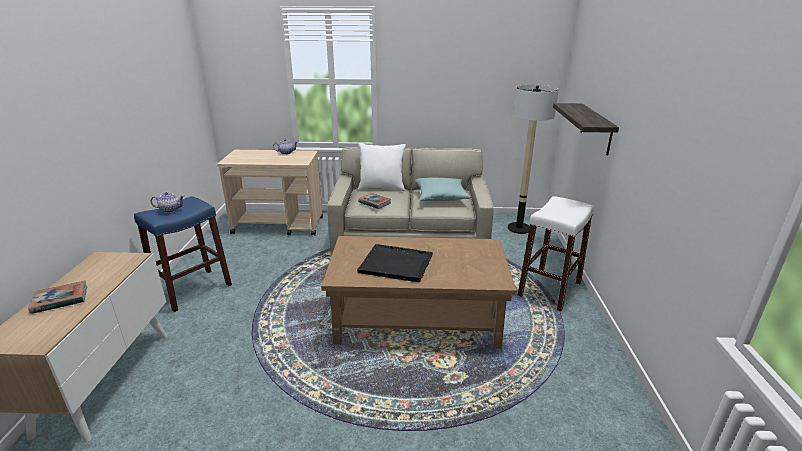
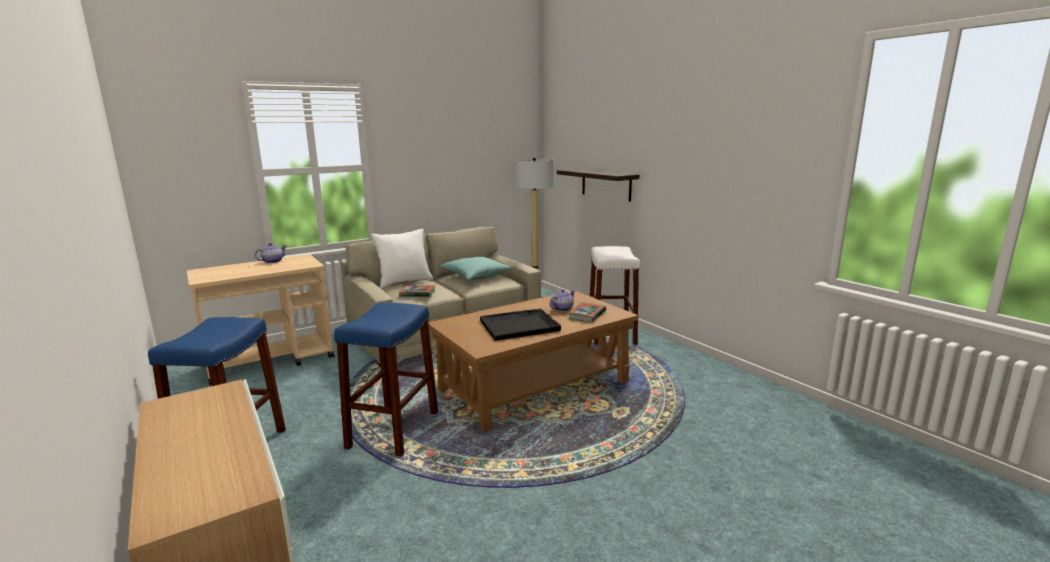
camera: 35 degrees left, 10 degrees down
(60, 300) = (189, 453): book -> book (587, 315)
(170, 210) = (204, 334): teapot -> teapot (562, 309)
(284, 313) = (394, 429): none -> blue stool

